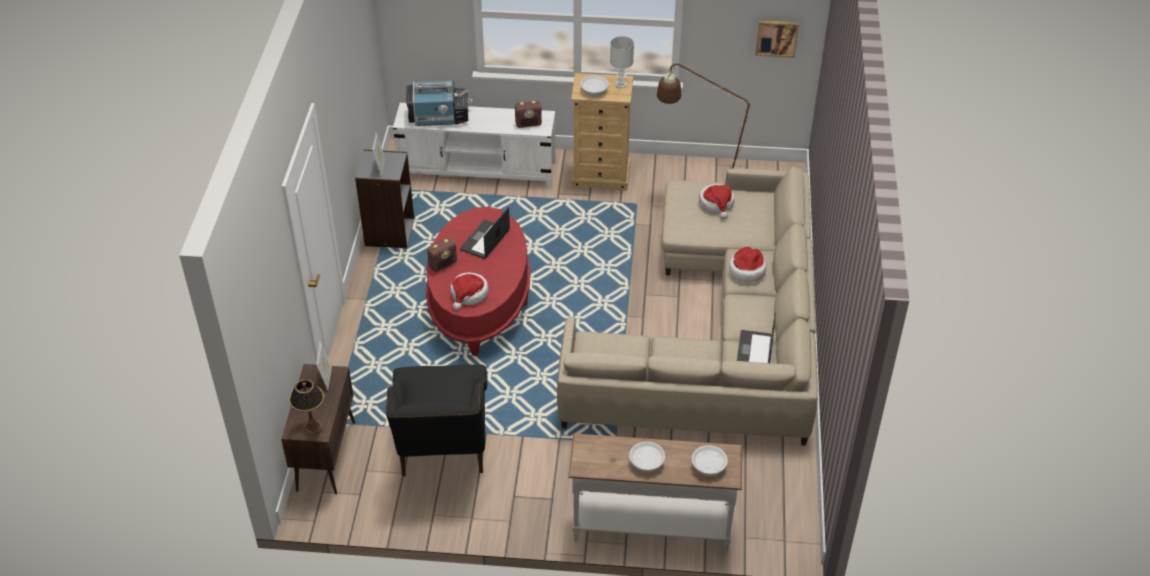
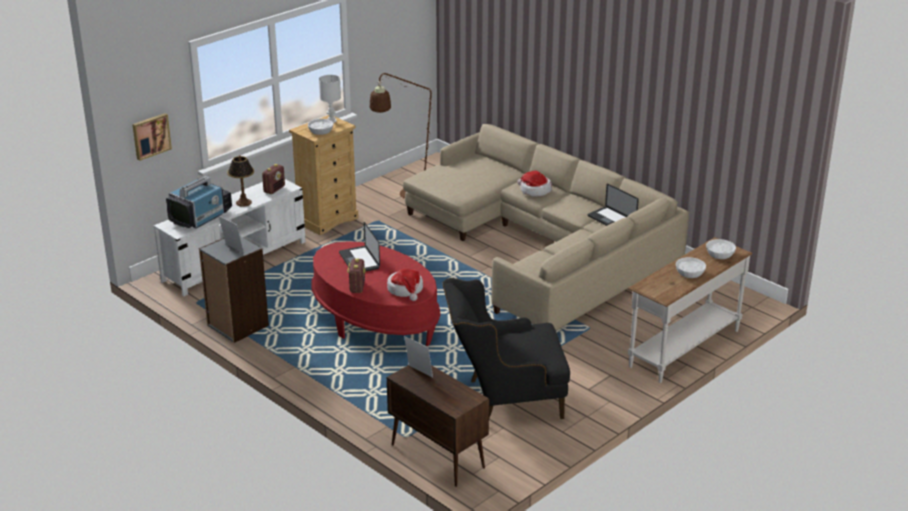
camera: 50 degrees left, 15 degrees down
(312, 427) = (463, 399): table lamp -> table lamp (243, 203)
(442, 451) = (504, 400): black armchair -> black armchair turned 135 degrees clockwise
(717, 204) = (459, 172): hat -> none
(776, 37) = (408, 42): picture -> picture (151, 136)

